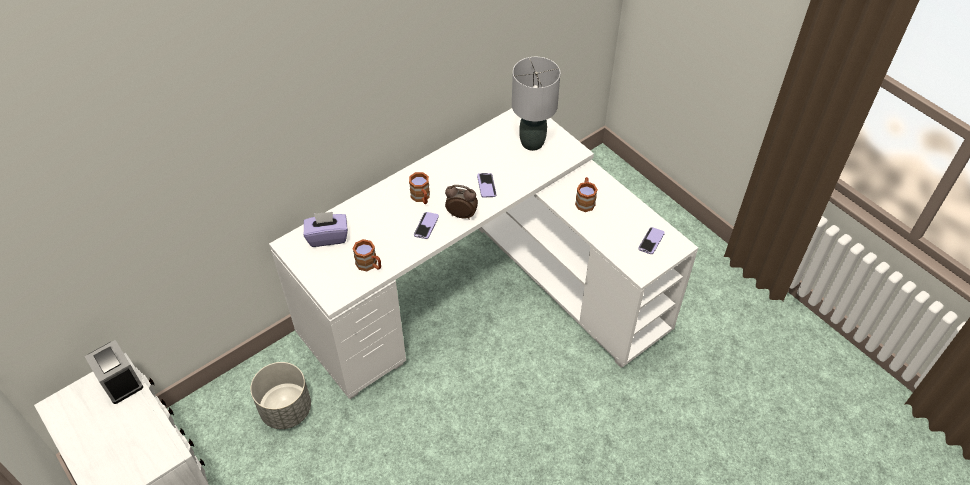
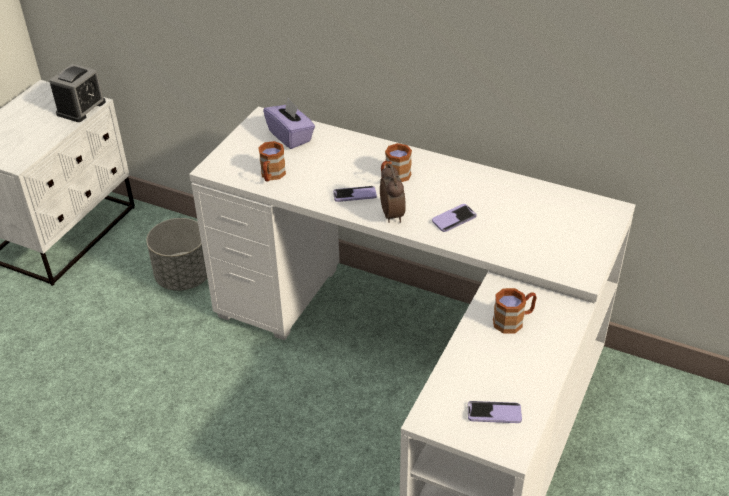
camera: 65 degrees right, 10 degrees down
(532, 143) = (561, 232): grey table lamp -> none

